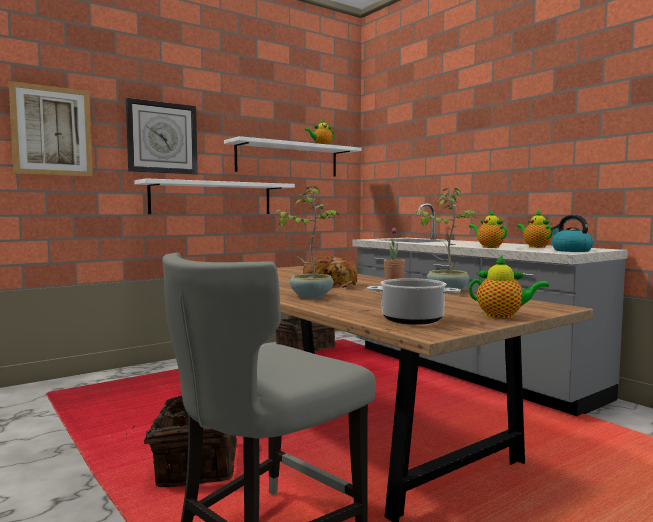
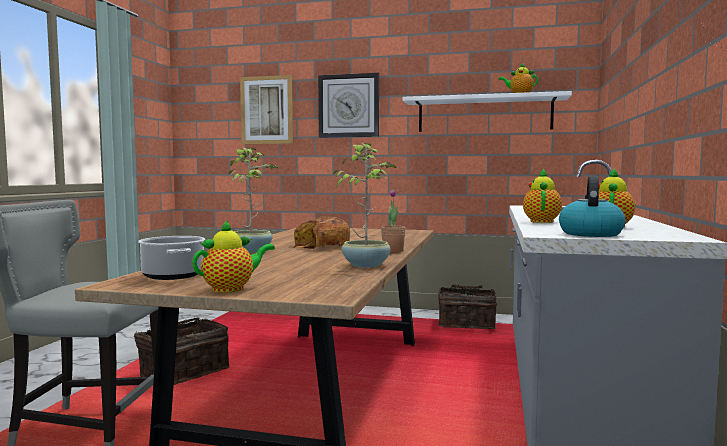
camera: 50 degrees right, 0 degrees up
(212, 198) = (394, 159): white shelf -> none
(503, 316) = (232, 289): teapot -> teapot turned 105 degrees counterclockwise

